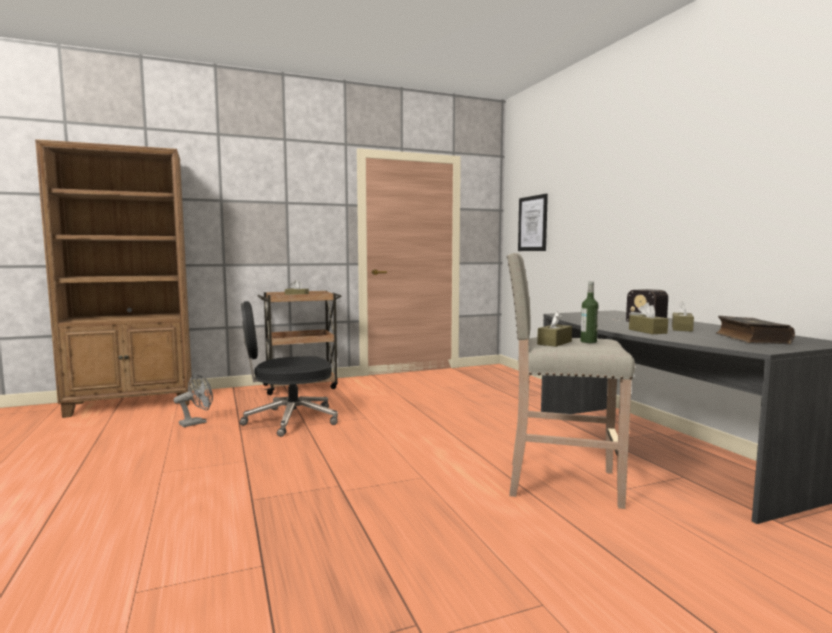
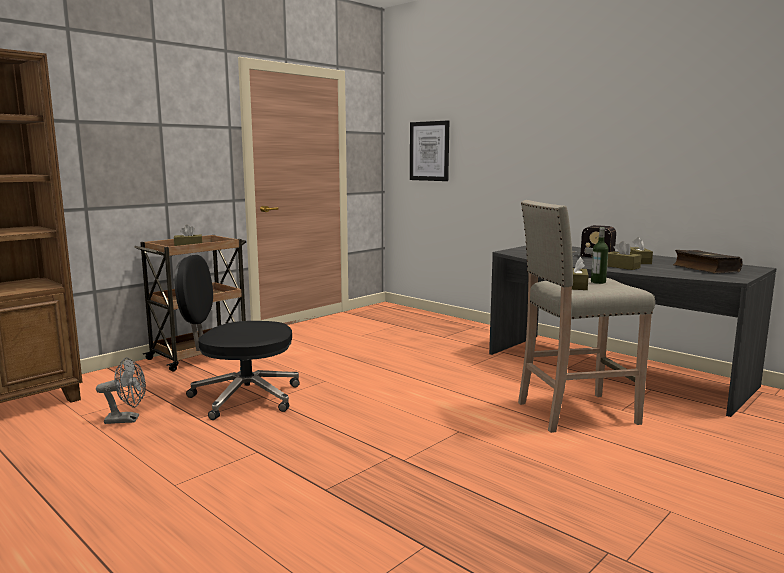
camera: 25 degrees left, 5 degrees up
(197, 422) = (127, 419): grey fan -> grey fan turned 60 degrees clockwise
(289, 420) = (242, 397): black office chair -> black office chair turned 45 degrees clockwise

